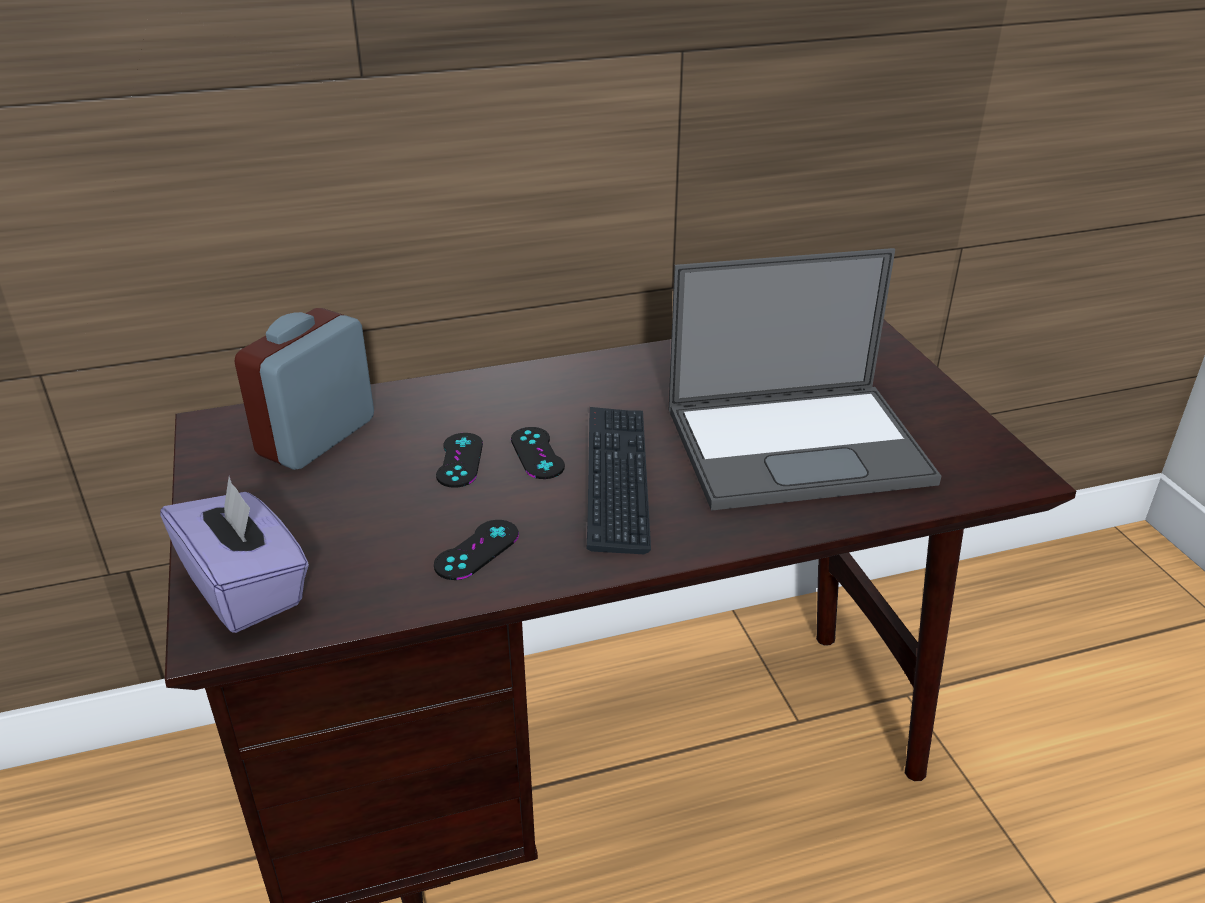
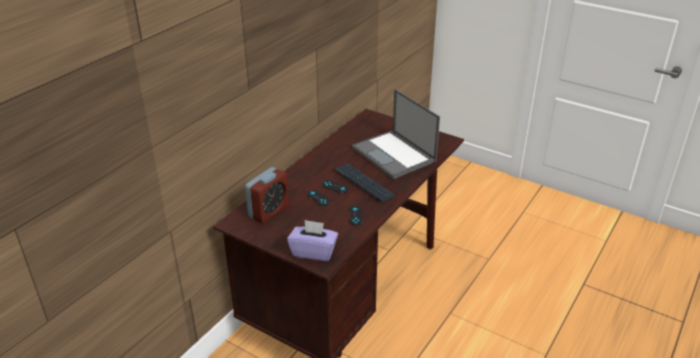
camera: 40 degrees left, 0 degrees up
(317, 437) = (268, 211): alarm clock -> alarm clock turned 135 degrees counterclockwise
(799, 444) = (394, 155): laptop -> laptop turned 105 degrees clockwise

